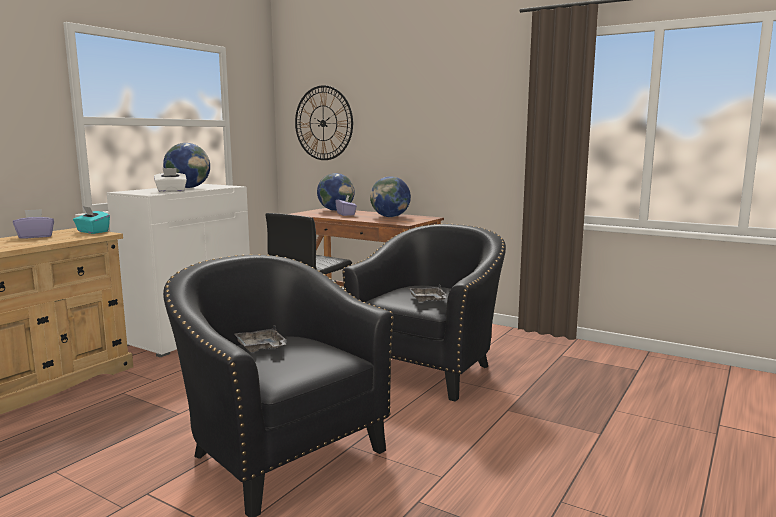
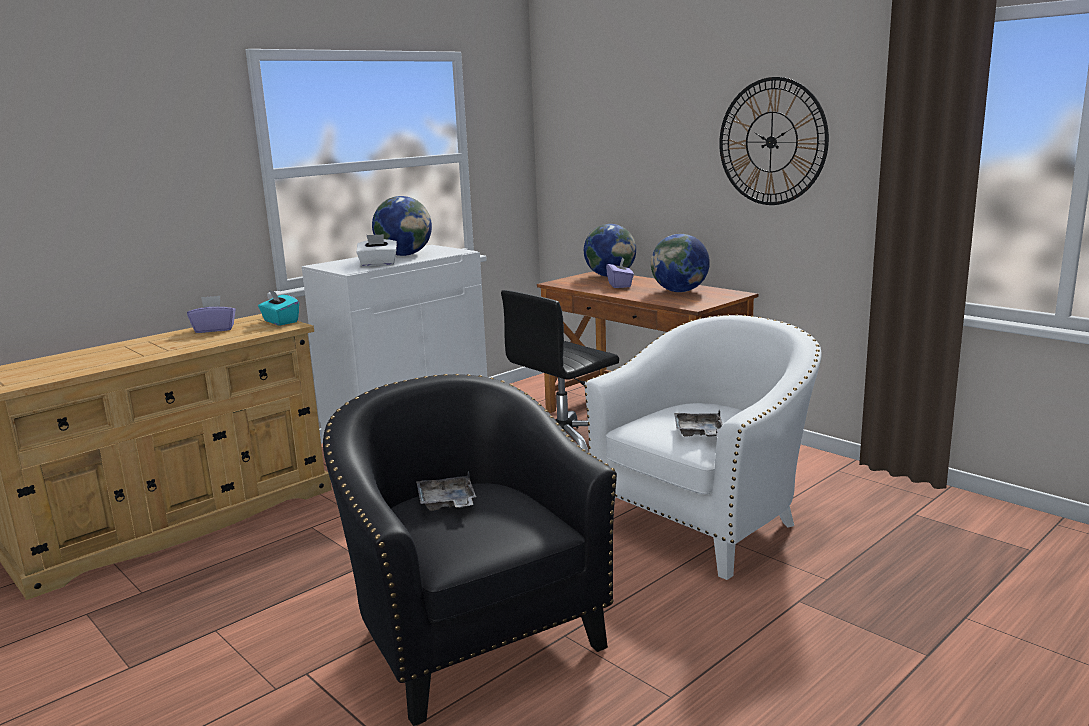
camera: 15 degrees right, 5 degrees up
(323, 123) = (596, 151): wall clock -> wall clock (771, 142)
(429, 369) = (707, 522): black armchair -> white armchair

